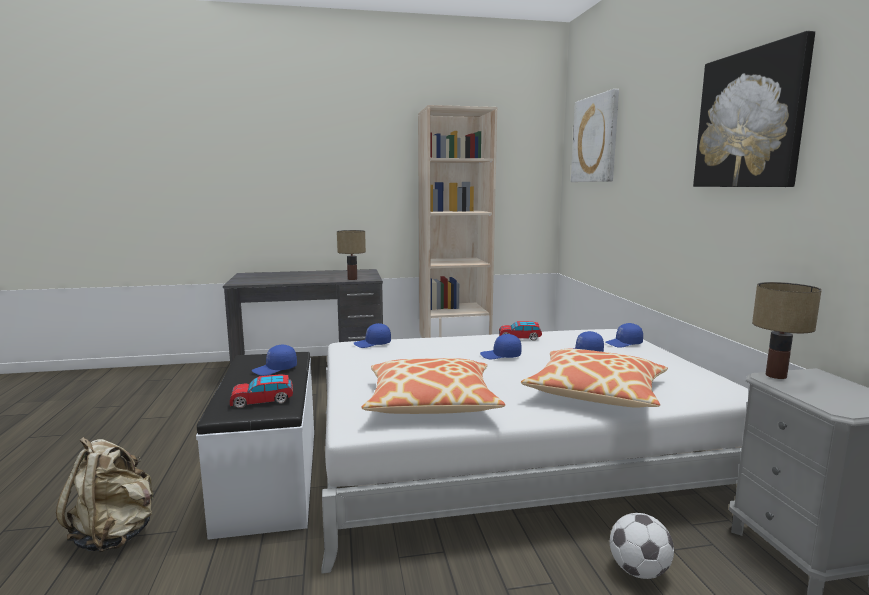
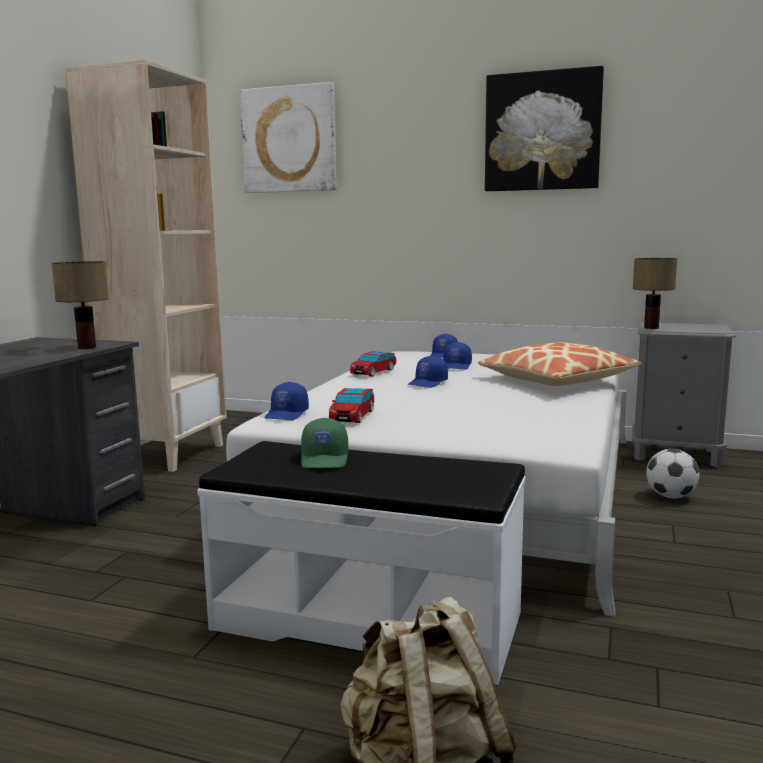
camera: 60 degrees left, 0 degrees up
(262, 401) = (451, 472): toy car -> toy car (352, 416)
(275, 369) = (325, 459): blue cap -> green cap
(431, 402) = (525, 420): pillow -> none

